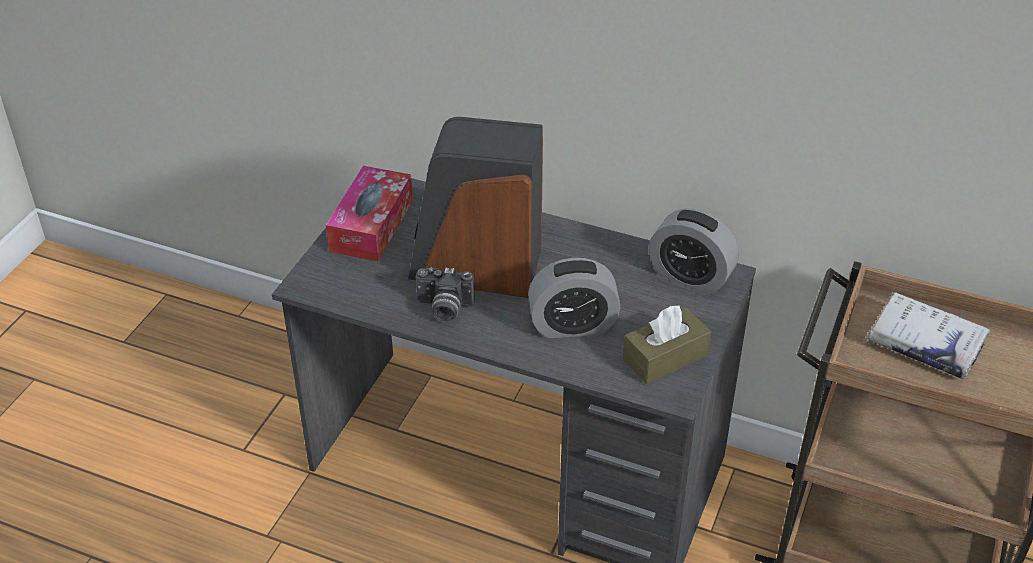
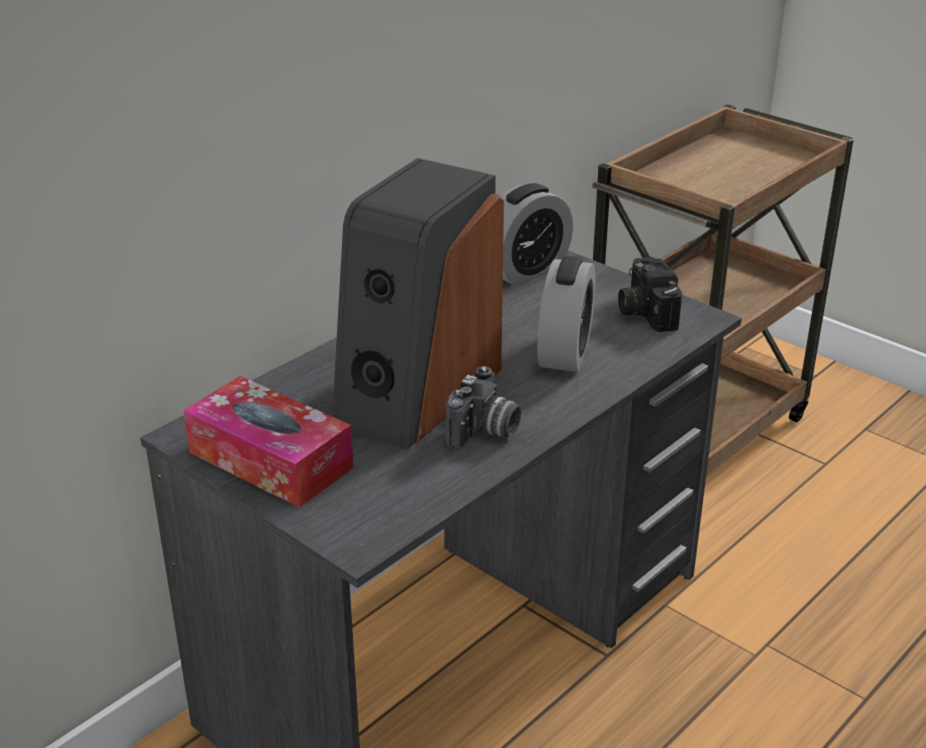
camera: 70 degrees left, 10 degrees down
(665, 357) = (644, 311): brown tissue box -> camera
(924, 344) = (707, 177): white book -> none

